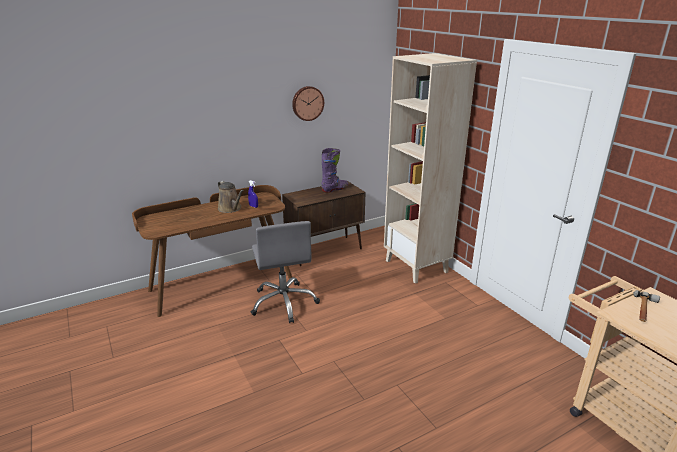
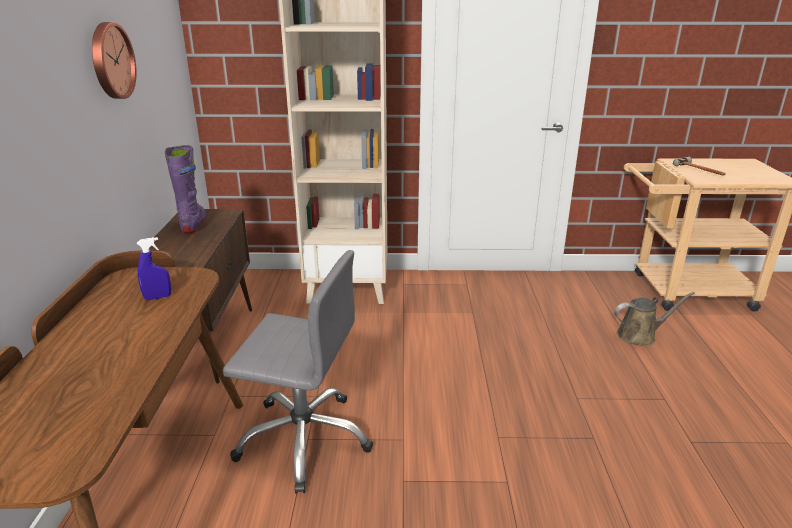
camera: 60 degrees left, 0 degrees up
(231, 209) = (123, 324): brown watering can -> brown watering can (640, 335)

